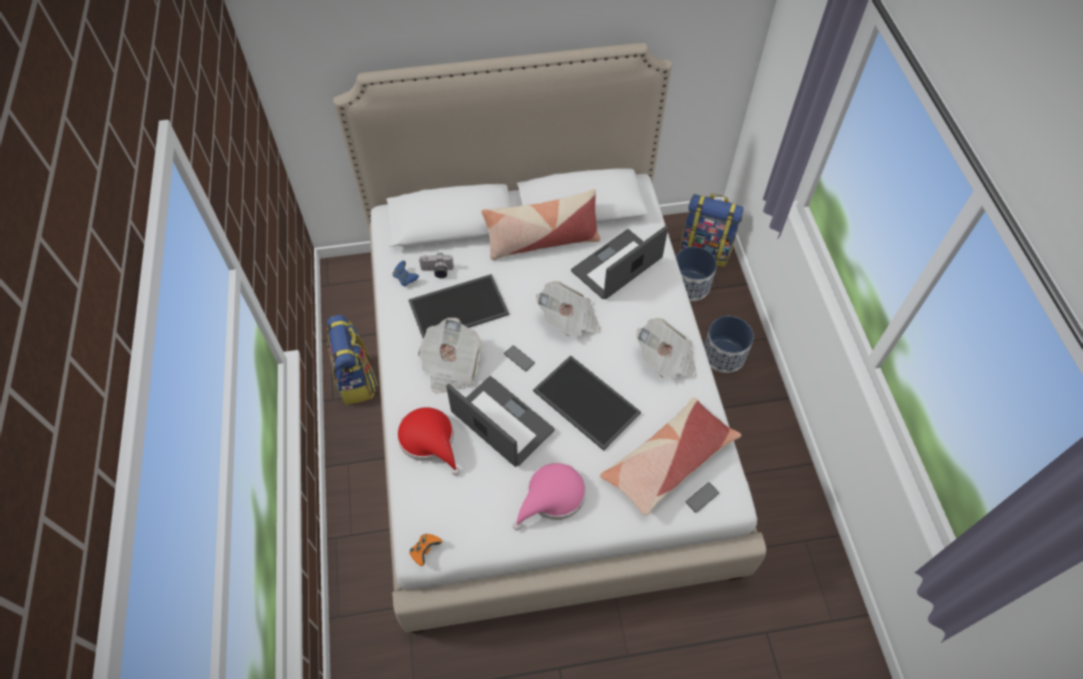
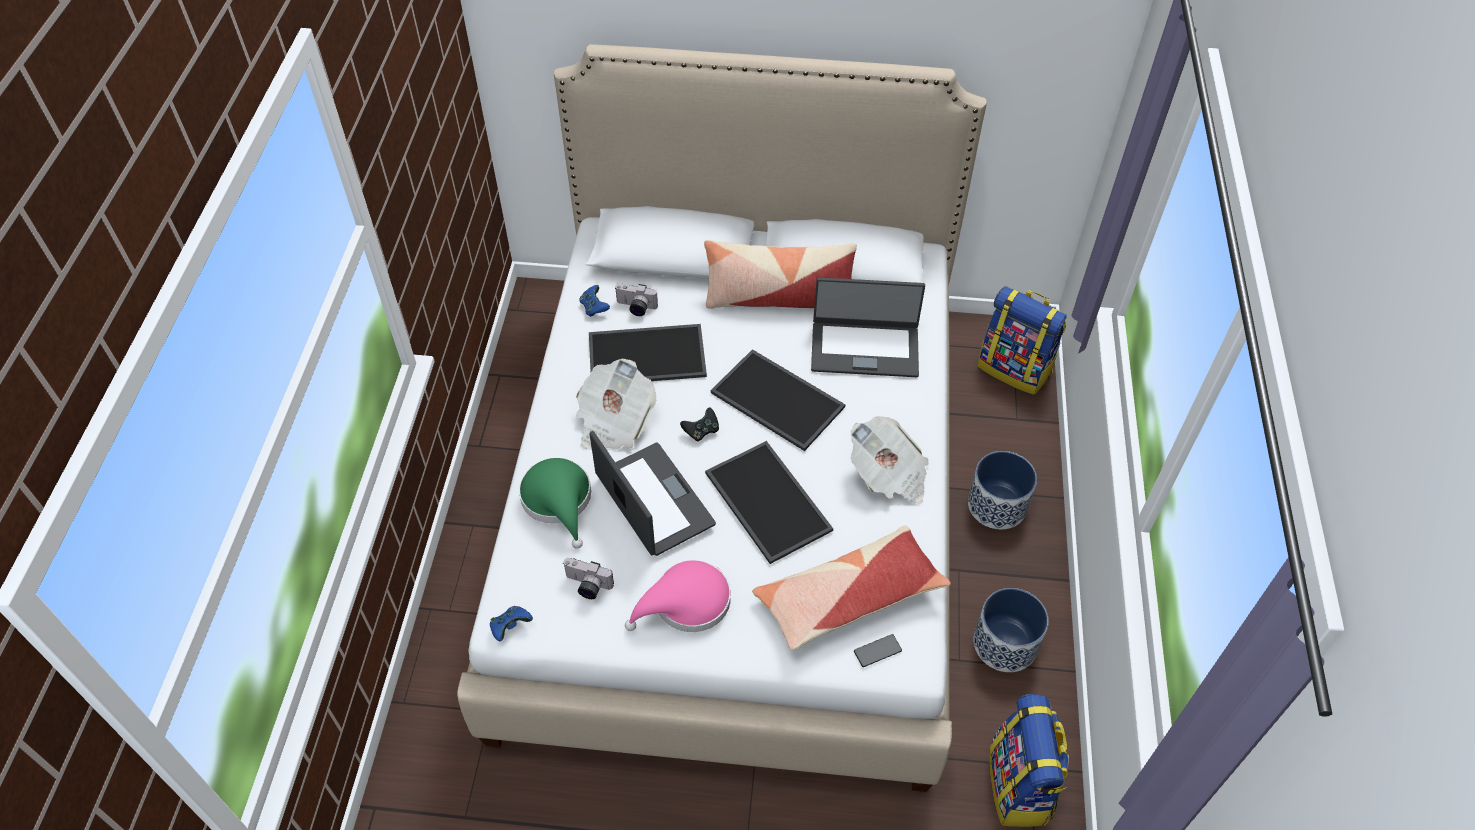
camera: 15 degrees right, 5 degrees down
(356, 380) = (515, 429): backpack -> backpack (1020, 786)
(425, 550) = (510, 627): orange game controller -> blue game controller
(429, 440) = (559, 500): red hat -> green hat
(473, 503) = (587, 586): none -> camera
(519, 358) = (701, 431): phone -> black game controller
(569, 320) = (779, 399): newspaper -> tray
(617, 266) = (864, 348): laptop -> laptop turned 150 degrees counterclockwise
(690, 285) = (979, 408): planter -> planter (1005, 644)

